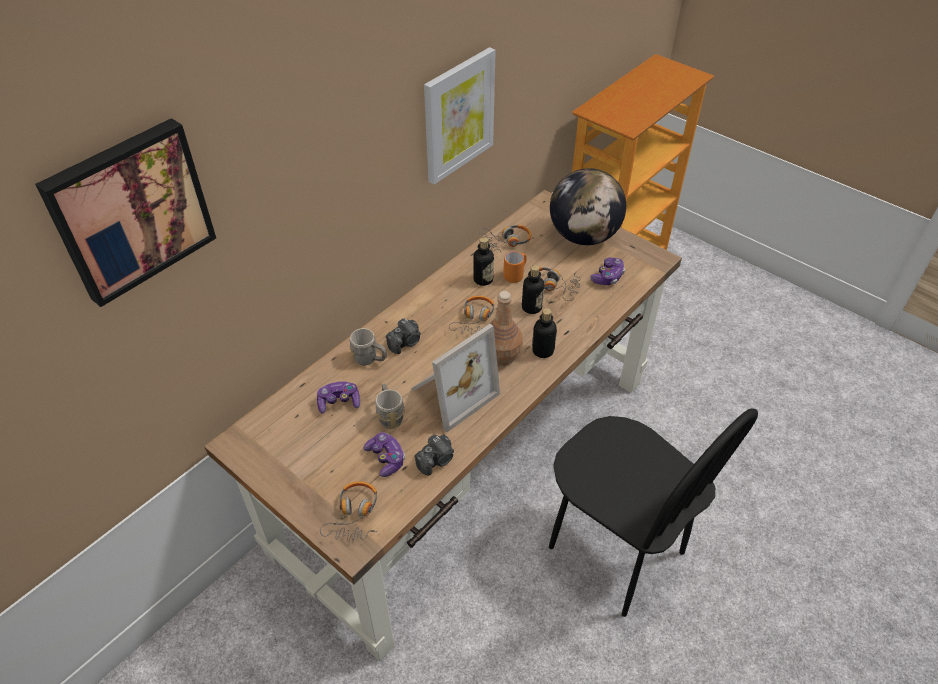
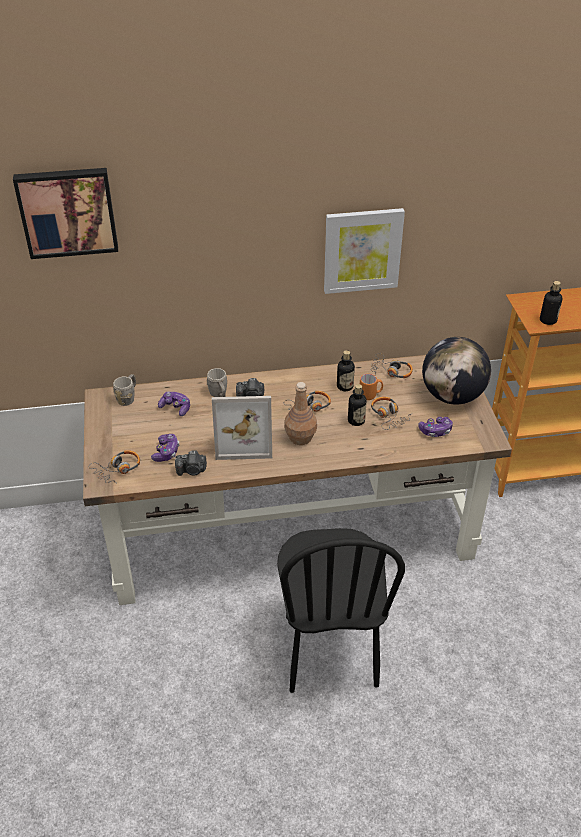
camera: 40 degrees right, 5 degrees down
(389, 415) = (195, 431): grey mug -> grey mug (128, 398)
(543, 351) = (330, 450): bottle -> bottle (548, 320)

